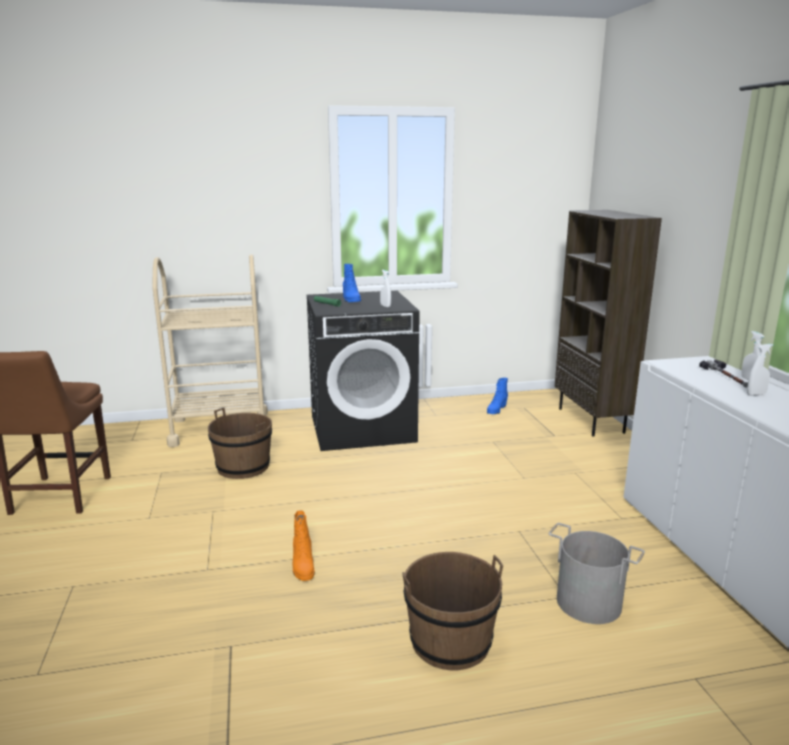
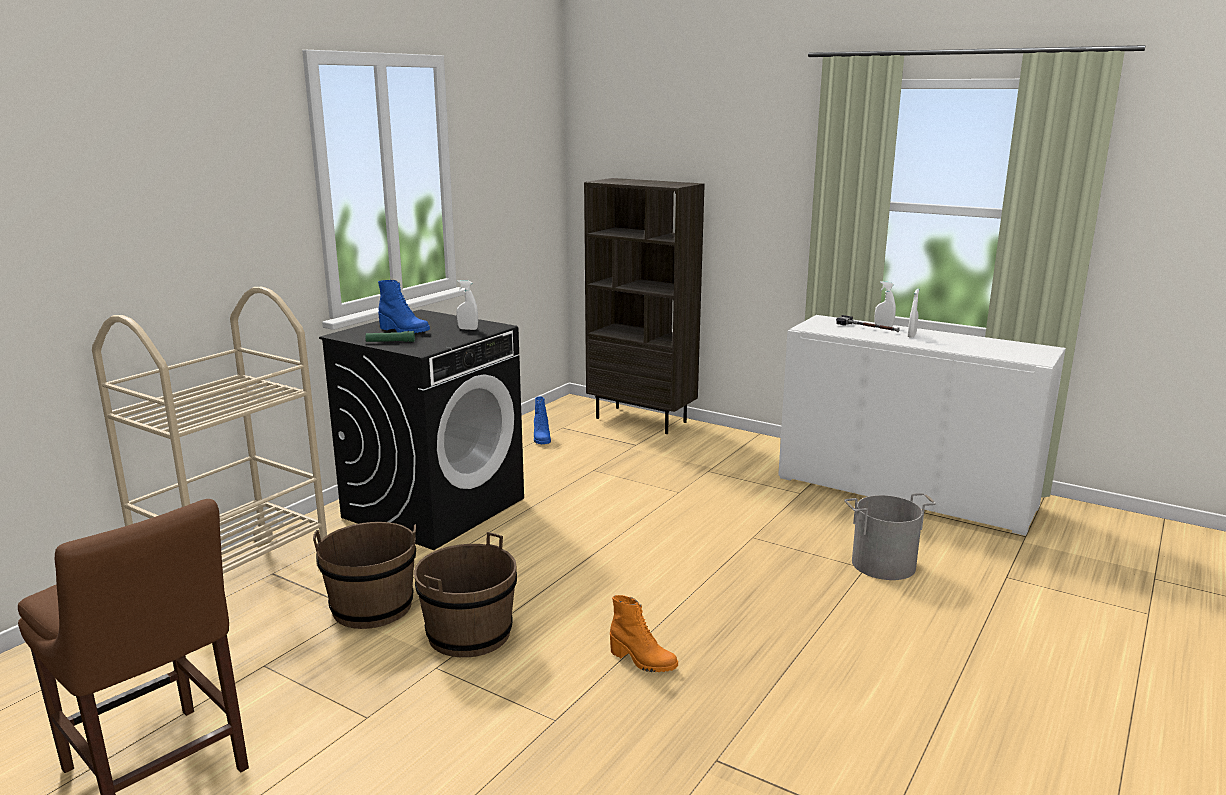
camera: 45 degrees left, 0 degrees up
(450, 641) = (857, 643): brown bucket -> brown bucket (469, 634)

